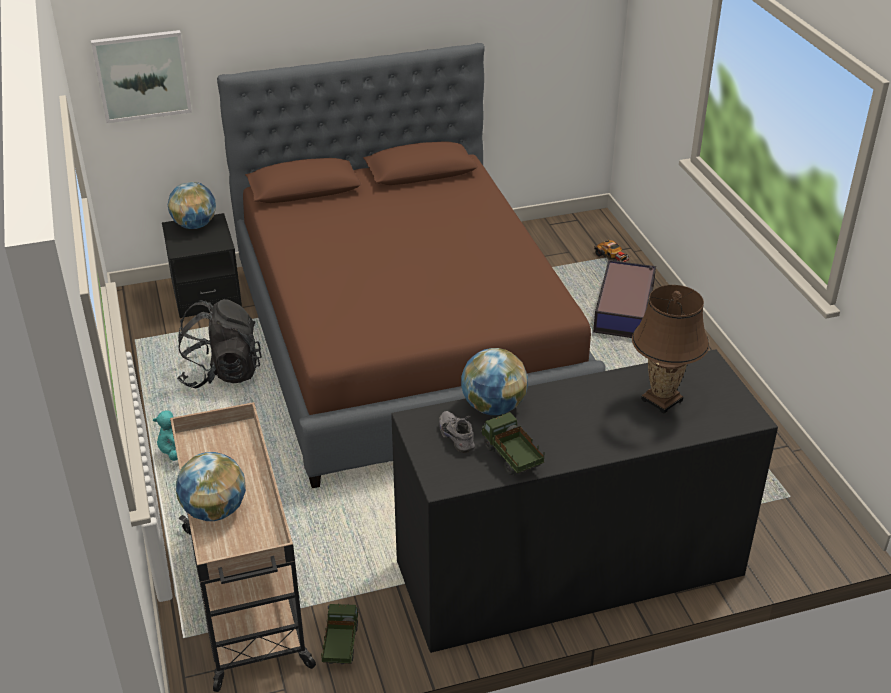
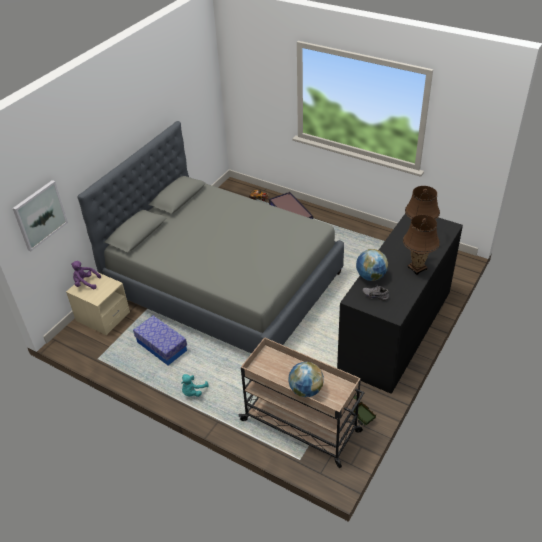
camera: 40 degrees left, 5 degrees up
(195, 225) = (86, 283): globe -> purple plush toy
(206, 295) = (103, 317): black nightstand -> beige nightstand
(221, 373) = (161, 346): black backpack -> storage box
(405, 343) = (224, 283): brown bed -> grey bed
(510, 458) = (403, 291): toy truck -> none
(587, 441) = (417, 268): none -> brown table lamp

